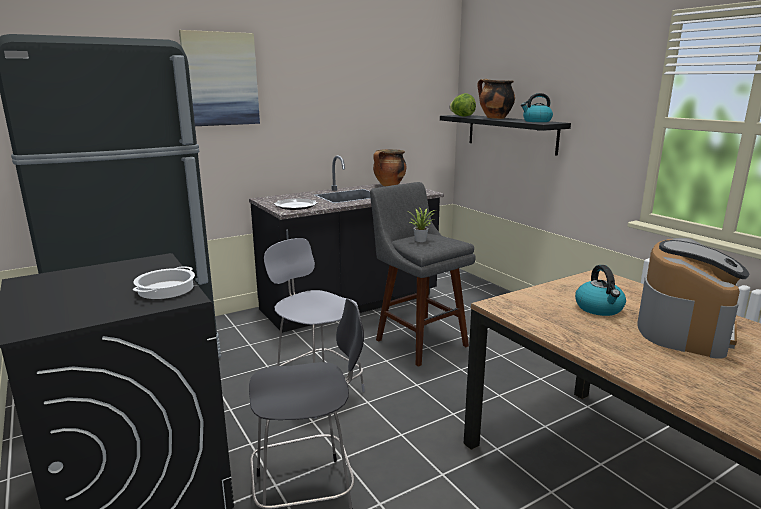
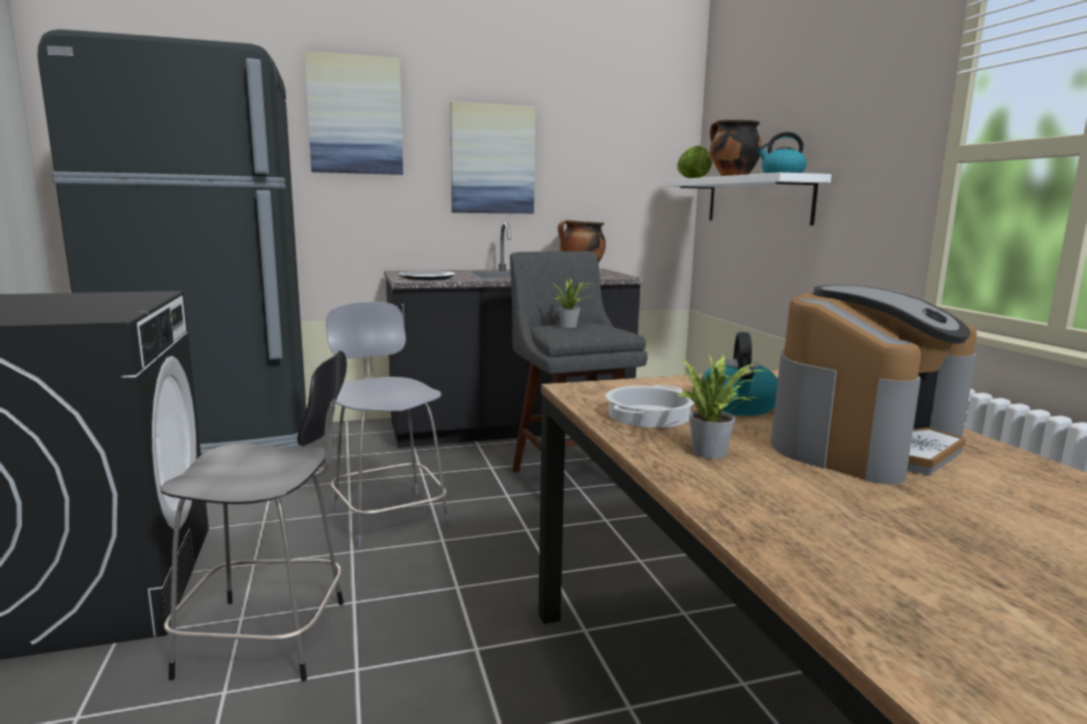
camera: 15 degrees right, 5 degrees down
(166, 289) = (102, 311): cooking pot -> cooking pot (648, 415)
(322, 107) = (492, 160): none -> picture
(511, 133) = (757, 200): black shelf -> white shelf
(623, 349) = (714, 453): none -> potted plant

